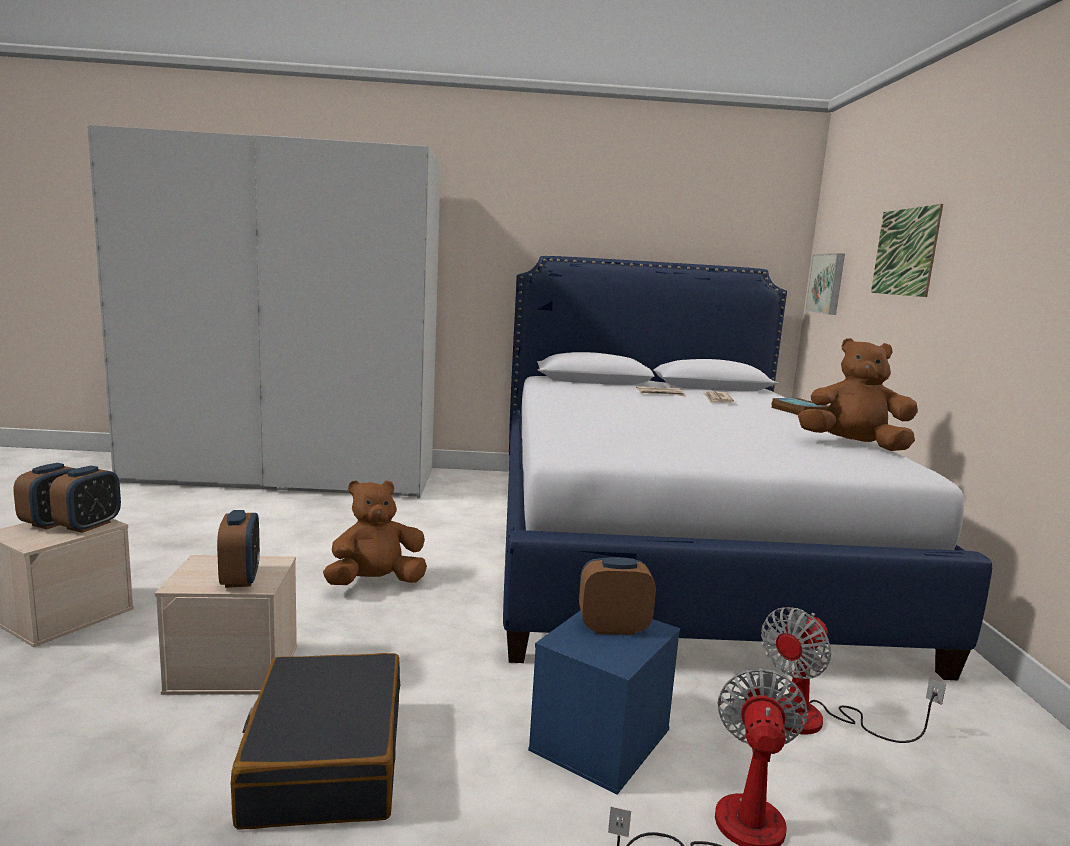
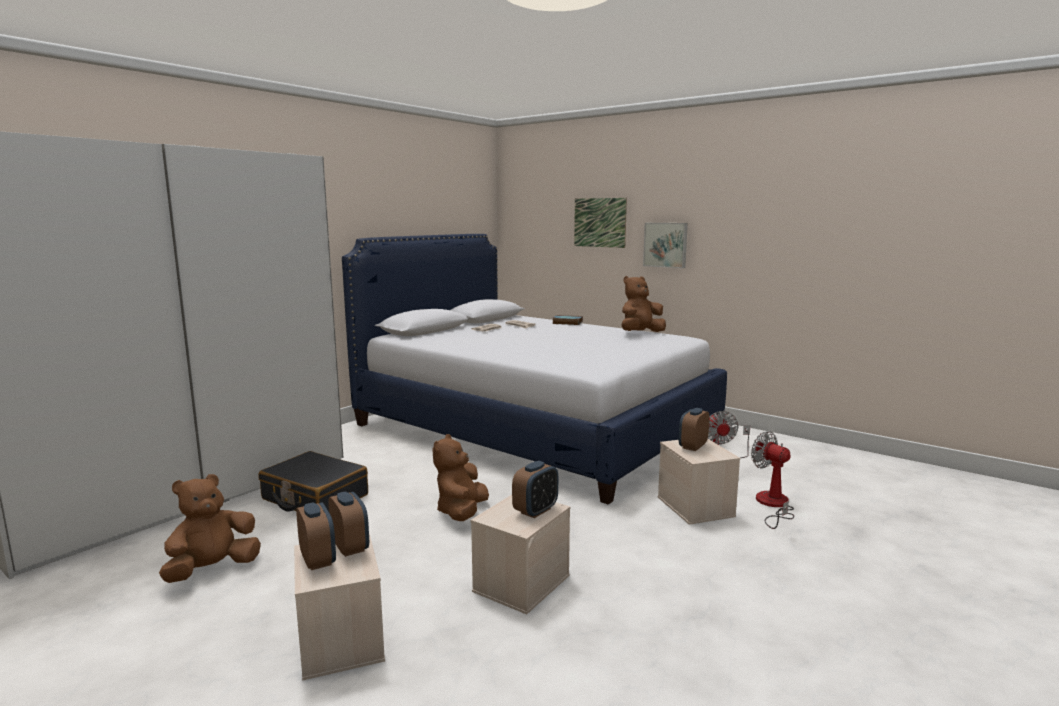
camera: 50 degrees left, 0 degrees up
(165, 528) = (212, 569): none -> brown plush toy
(240, 579) = (535, 511): alarm clock -> alarm clock turned 105 degrees clockwise
(324, 759) = (651, 575): black suitcase -> black suitcase (314, 497)
(601, 741) = (696, 507): blue storage box -> beige storage box
(827, 283) = (524, 240): picture -> picture (666, 244)

